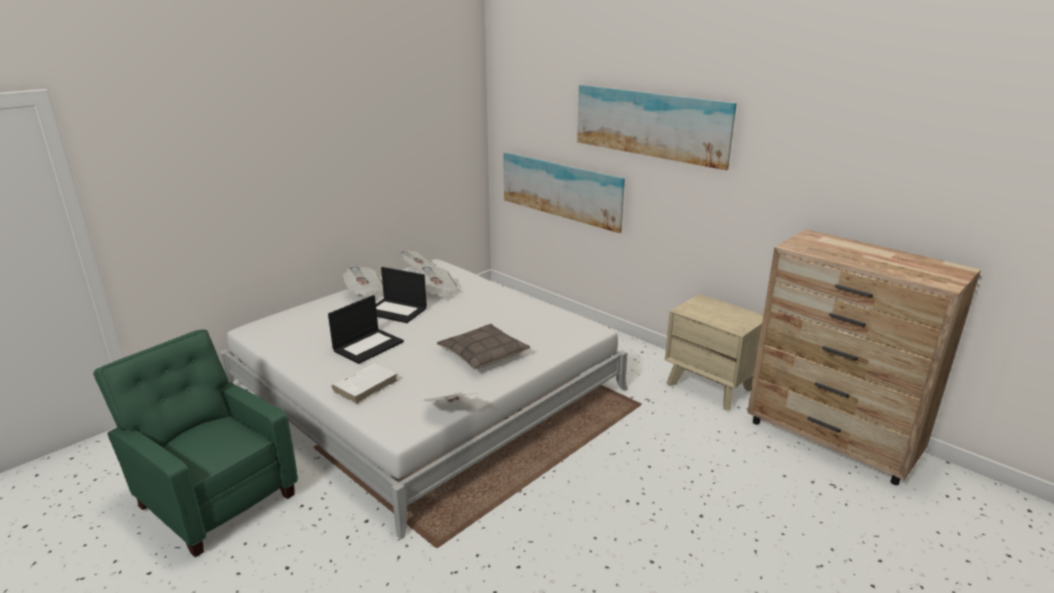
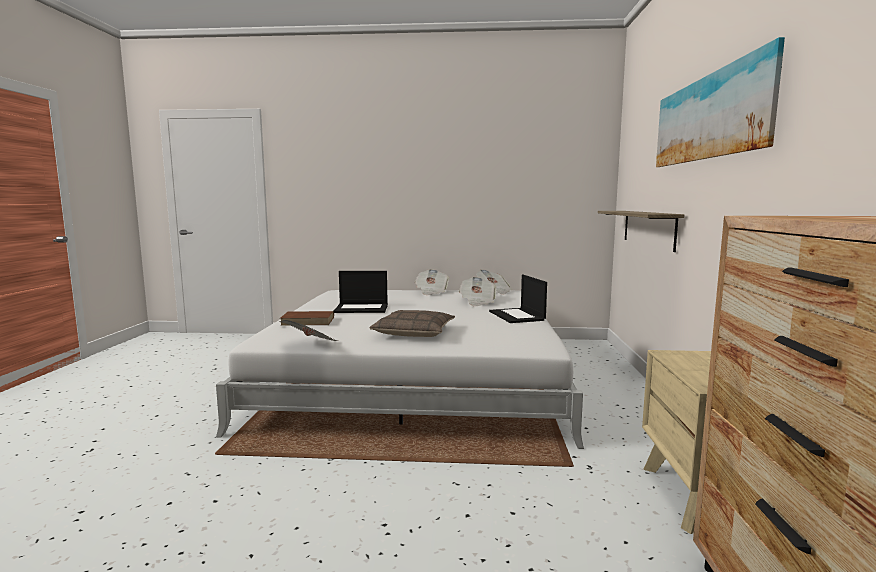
camera: 50 degrees right, 15 degrees down
(215, 497) = (215, 373): green armchair -> none
(365, 385) = (308, 321): white book -> brown book
(396, 311) = (425, 301): laptop -> laptop (517, 316)
(561, 189) = (648, 228): picture -> shelf

